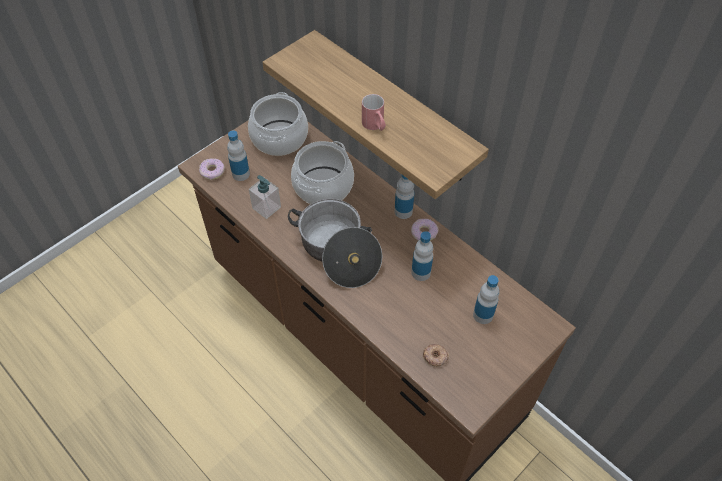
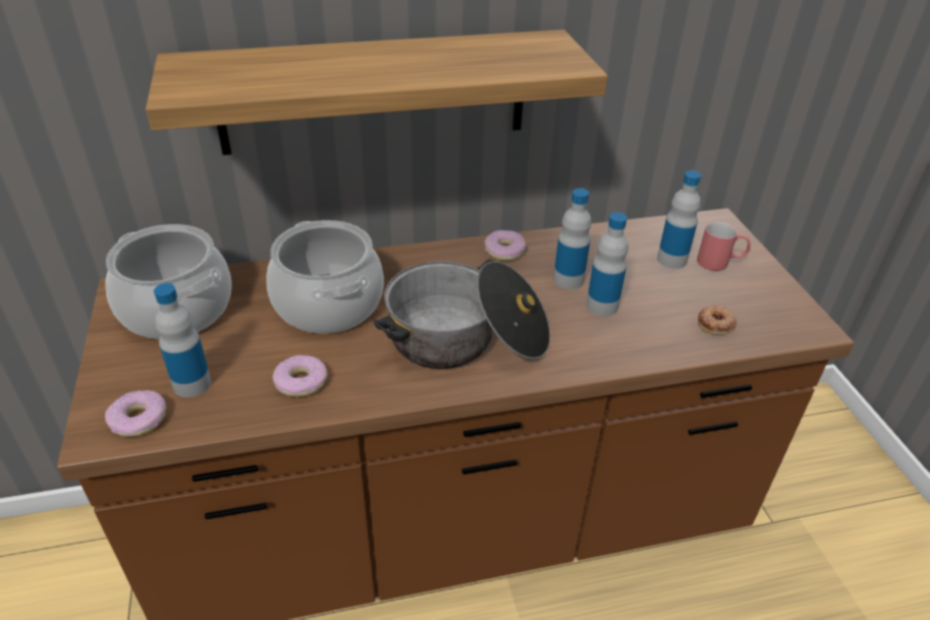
camera: 60 degrees left, 15 degrees down
(266, 208) = (301, 382): soap dispenser -> donut
(375, 126) = (434, 73): red mug -> red mug (720, 263)
(403, 211) = (453, 252): bottle -> bottle (602, 306)

